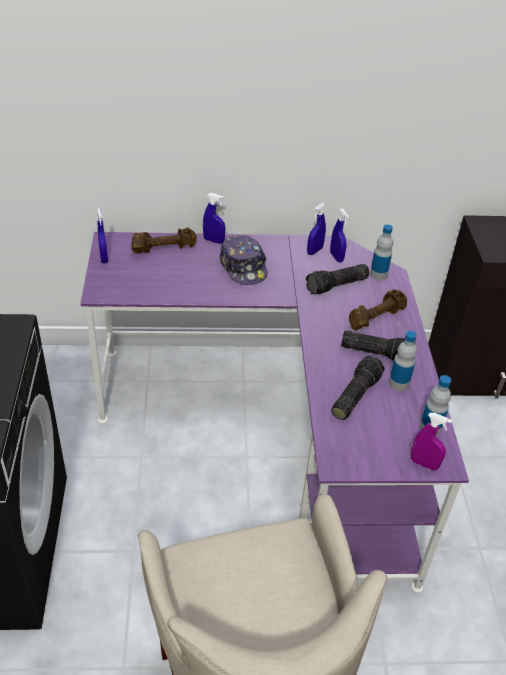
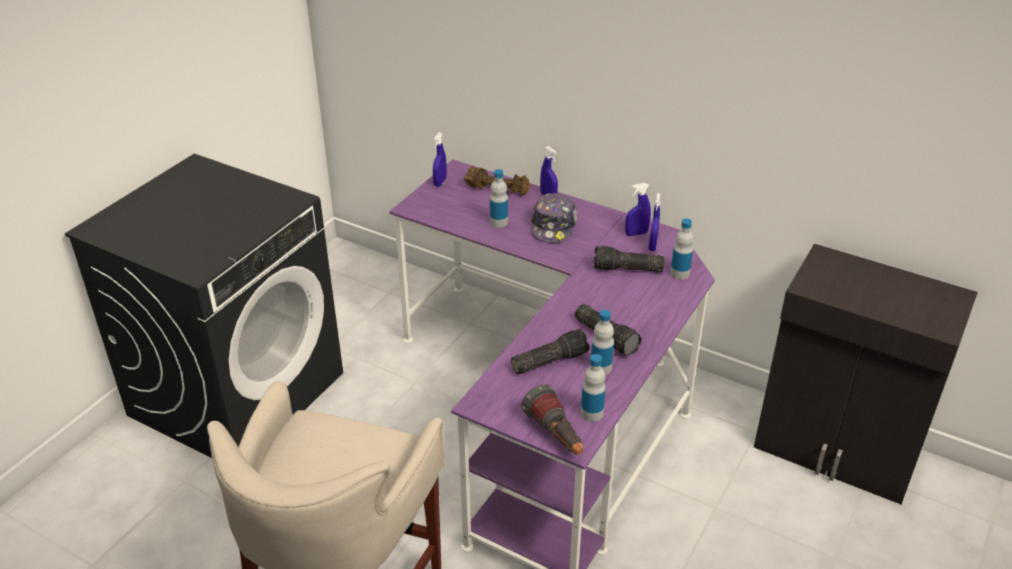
camera: 35 degrees right, 5 degrees down
(193, 279) = (498, 222): none -> bottle
(375, 317) = (637, 308): brown dumbbell -> none
(424, 464) = (556, 437): purple spray bottle -> flashlight

